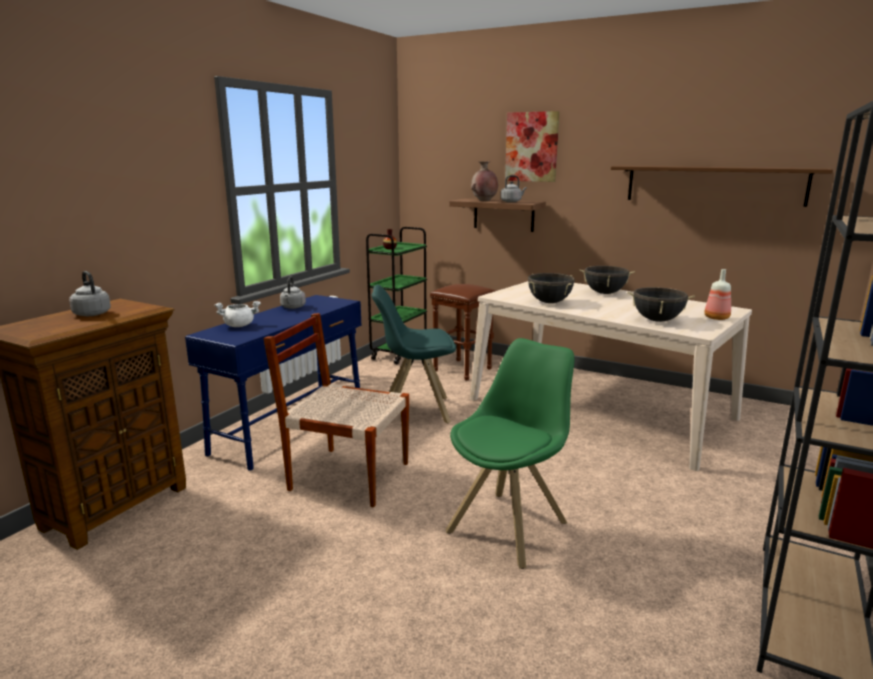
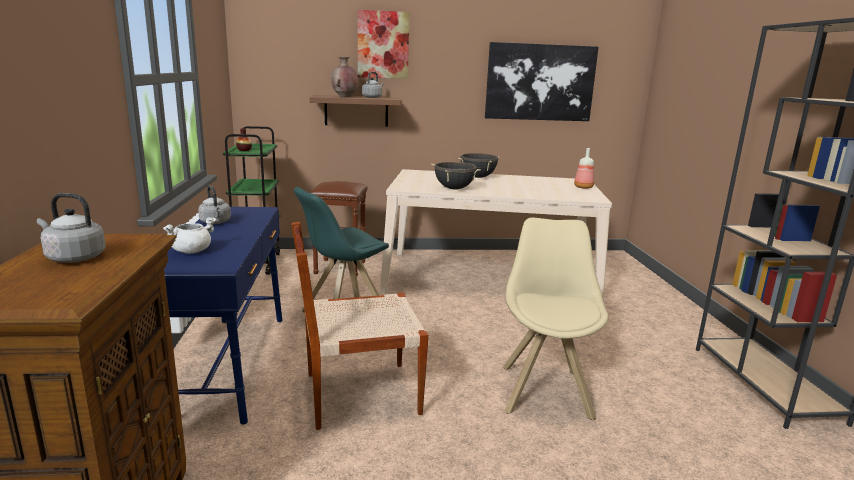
camera: 35 degrees left, 0 degrees up
(509, 527) = (544, 391): green chair -> beige chair
(657, 320) = (554, 193): black cooking pot -> none
(714, 185) = (540, 82): brown shelf -> picture

